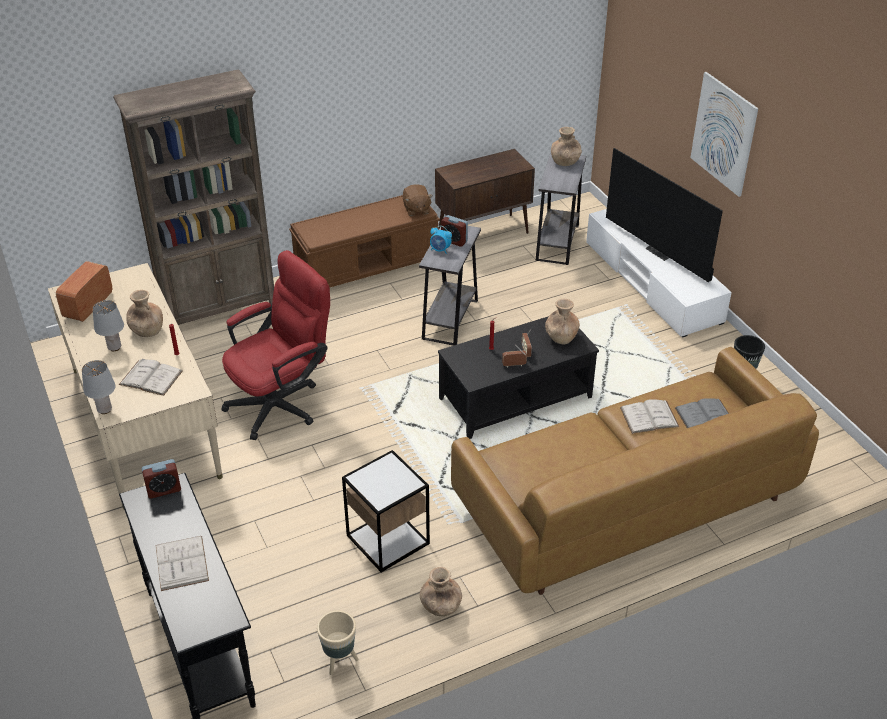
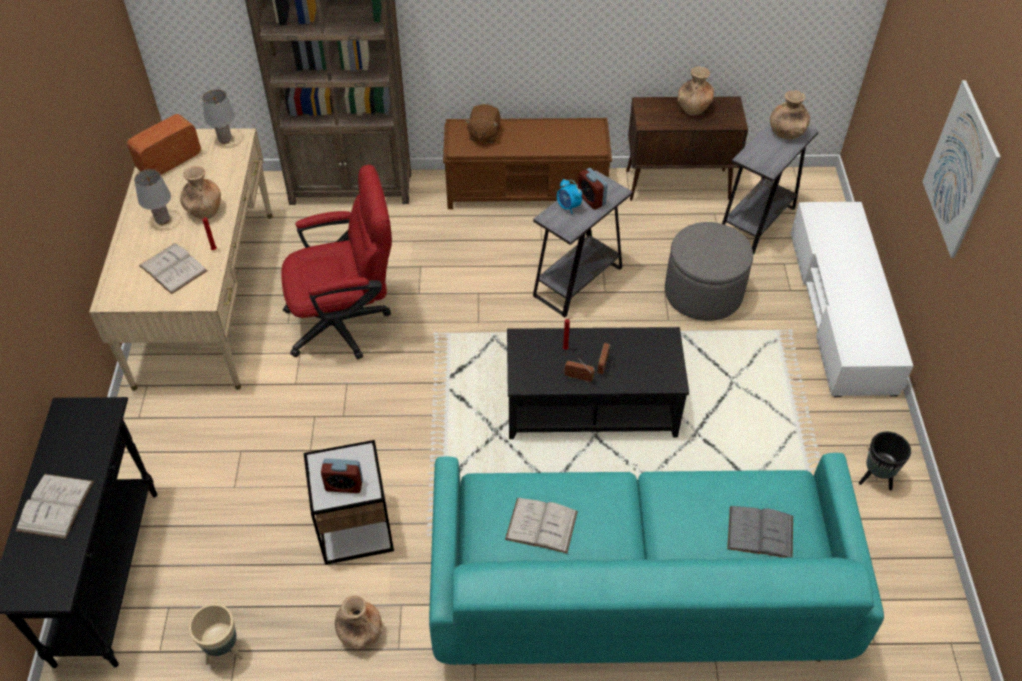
camera: 25 degrees right, 10 degrees up
(104, 409) = (108, 290): grey table lamp -> grey table lamp (225, 139)
(164, 490) = (94, 410): alarm clock -> alarm clock (344, 485)
(416, 209) = (589, 141): brown plush toy -> brown plush toy (483, 134)
(548, 299) = (703, 293): none -> grey ottoman
(561, 337) = (655, 360): brown vase -> brown vase (693, 108)
(628, 504) = (637, 592): brown sofa -> turquoise sofa
(649, 417) = (691, 507): white book -> white book (541, 525)
(661, 251) = (857, 280): television -> none

